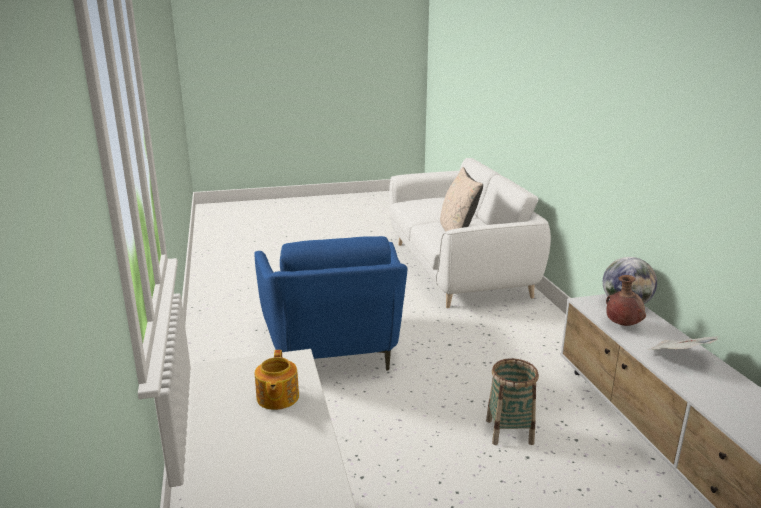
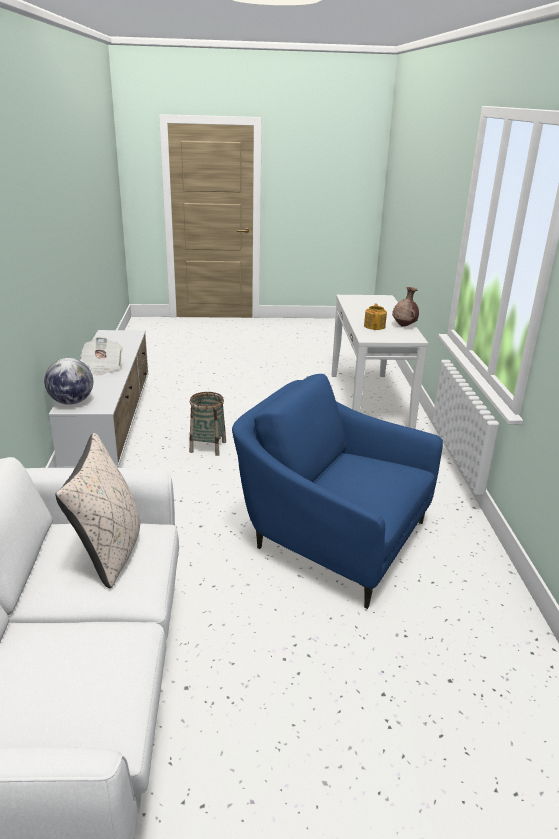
camera: 170 degrees left, 5 degrees up
(334, 349) = (332, 538): blue armchair -> blue armchair turned 60 degrees counterclockwise
(622, 325) = (104, 388): brown vase -> brown vase (404, 326)

